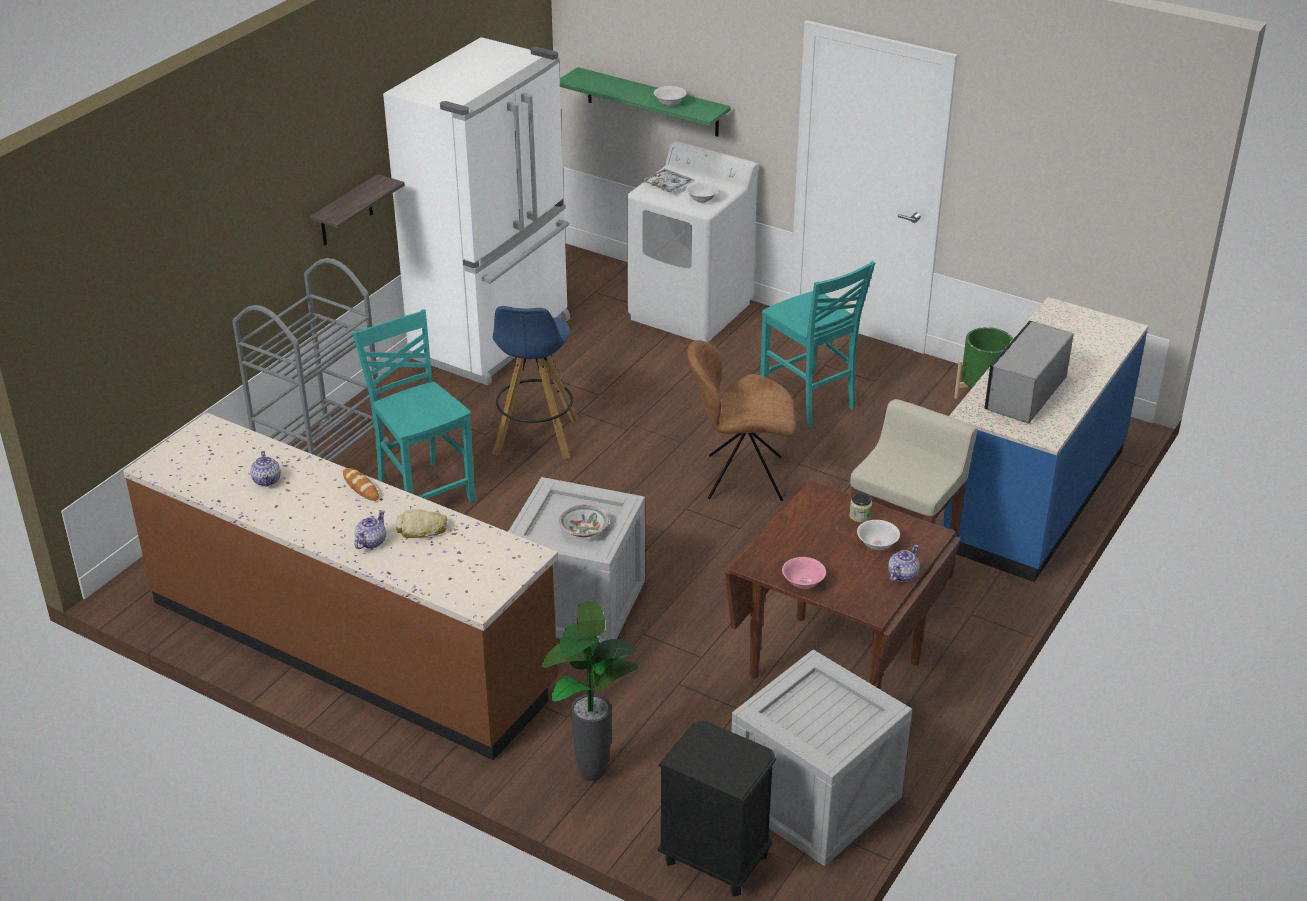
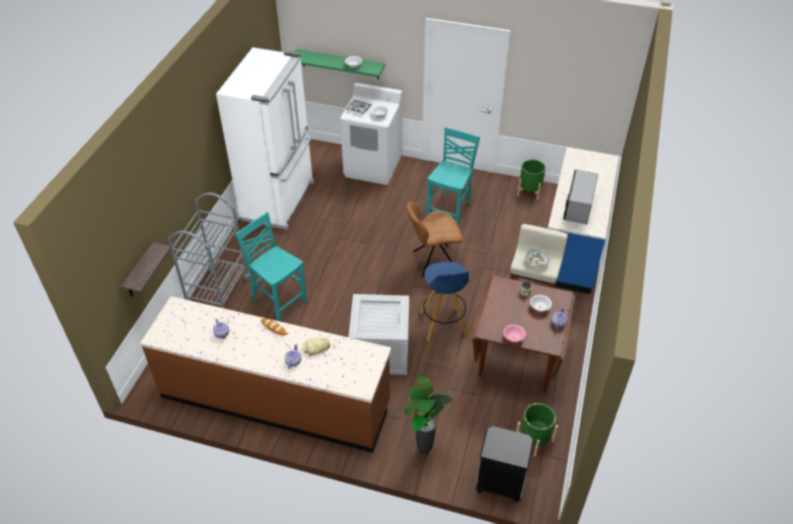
camera: 15 degrees left, 10 degrees up
(346, 212) = (206, 160): shelf -> shelf (139, 271)
(535, 438) = (323, 257): blue stool -> blue stool (443, 324)
(584, 531) = (386, 322): bowl -> bowl (536, 262)
(809, 401) = (450, 210): turquoise chair -> turquoise chair turned 105 degrees counterclockwise
(815, 801) = (534, 439): crate -> green planter

